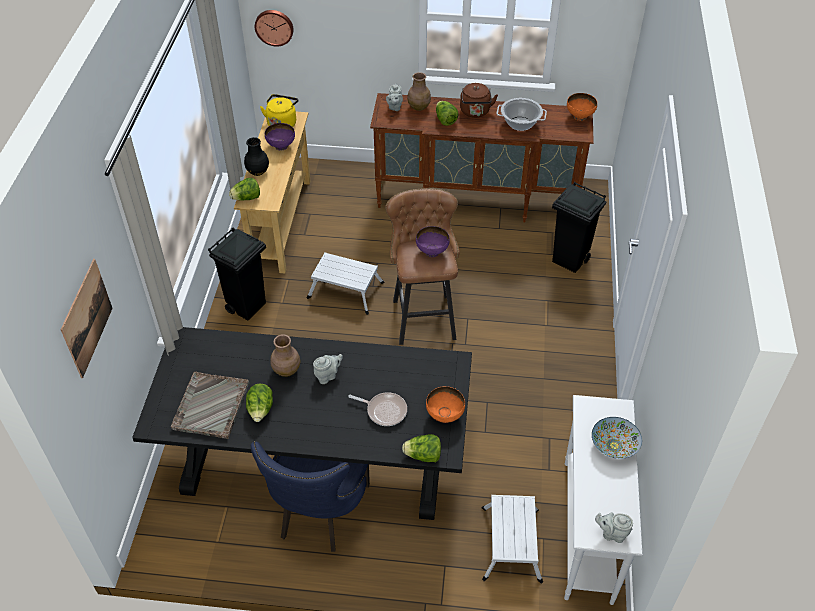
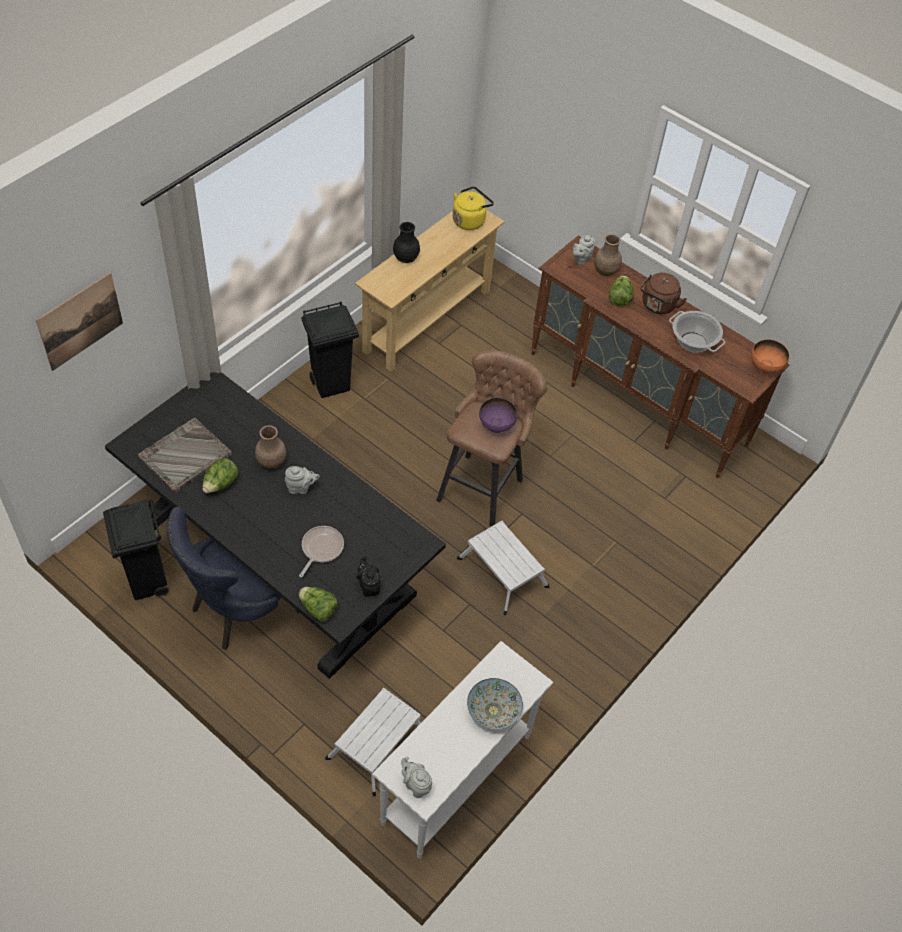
camera: 30 degrees right, 5 degrees up
(246, 198) = (374, 279): lettuce -> none
(274, 27) = (506, 118): wall clock -> none
(281, 146) = (448, 243): purple bowl -> none
(345, 289) = (431, 418): white step ladder -> white step ladder (502, 572)
(384, 410) = (321, 549): frying pan -> frying pan turned 120 degrees counterclockwise
(445, 415) = (369, 586): orange bowl -> black teapot
(570, 261) = (677, 515): black trash can -> black trash can (148, 583)

